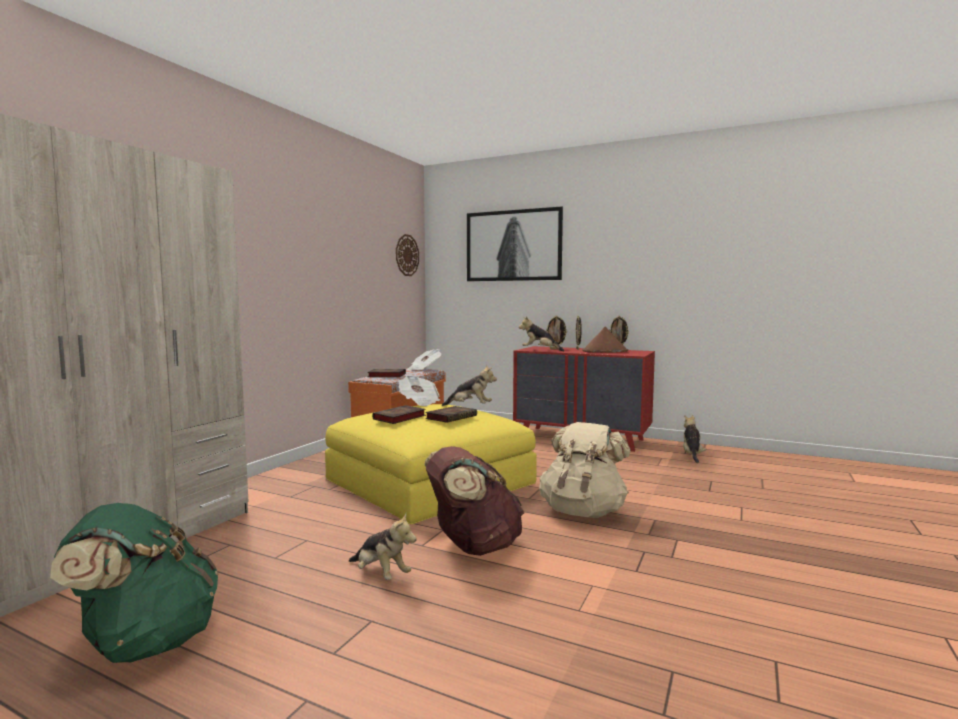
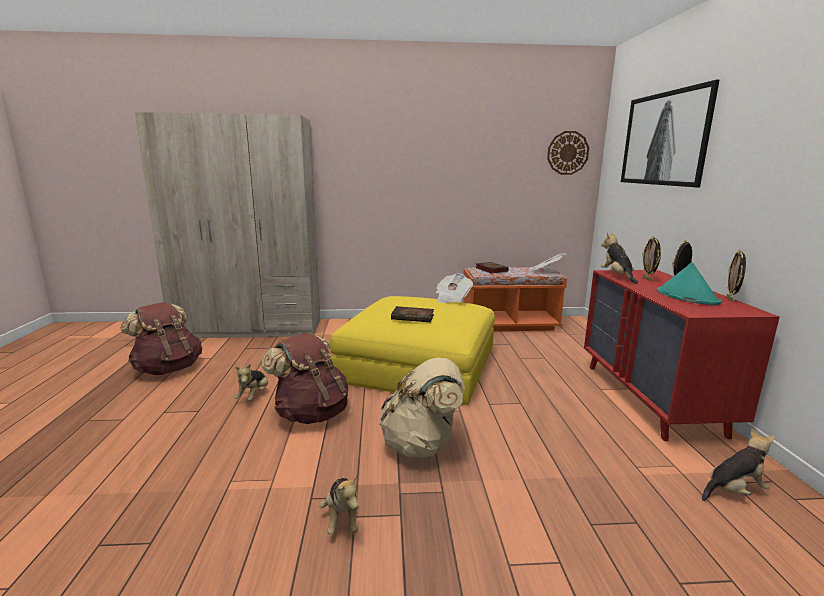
camera: 60 degrees right, 10 degrees up
(146, 642) = (168, 369): green backpack -> brown backpack
(399, 418) = (389, 305): book -> none
(470, 407) = (465, 314): plush toy -> plush toy (342, 518)
(604, 351) = (686, 297): brown hat -> turquoise hat

